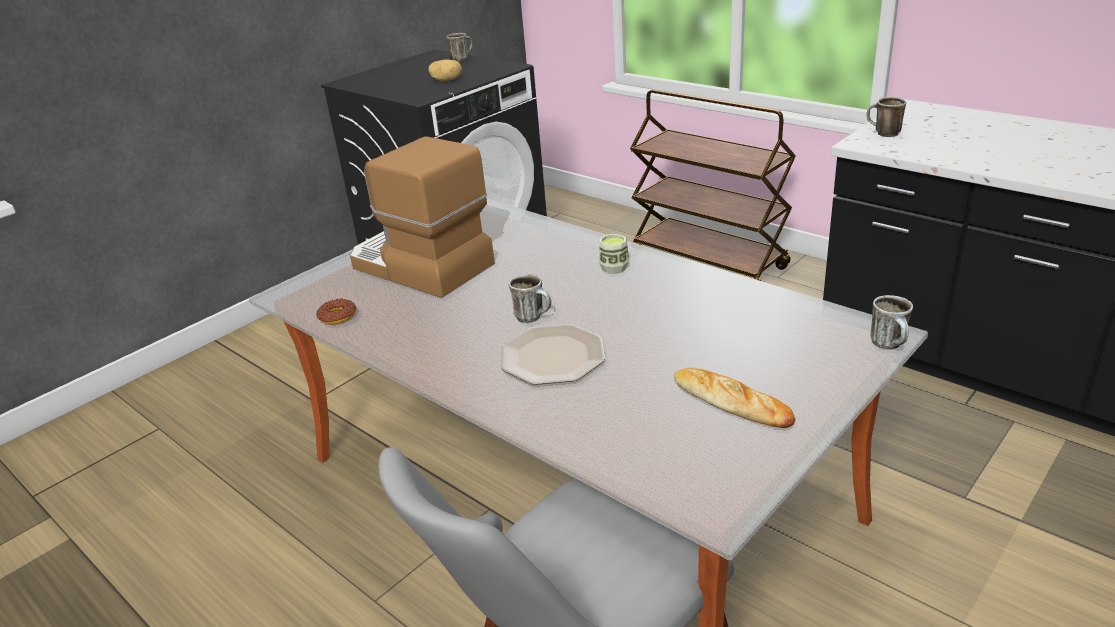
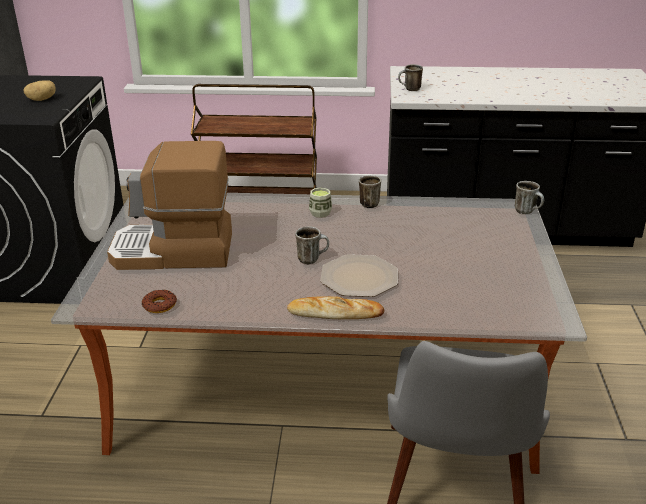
camera: 40 degrees left, 0 degrees up
(461, 60) = (24, 80): mug -> mug (369, 203)
(731, 403) = (493, 266): bread -> bread (335, 313)

